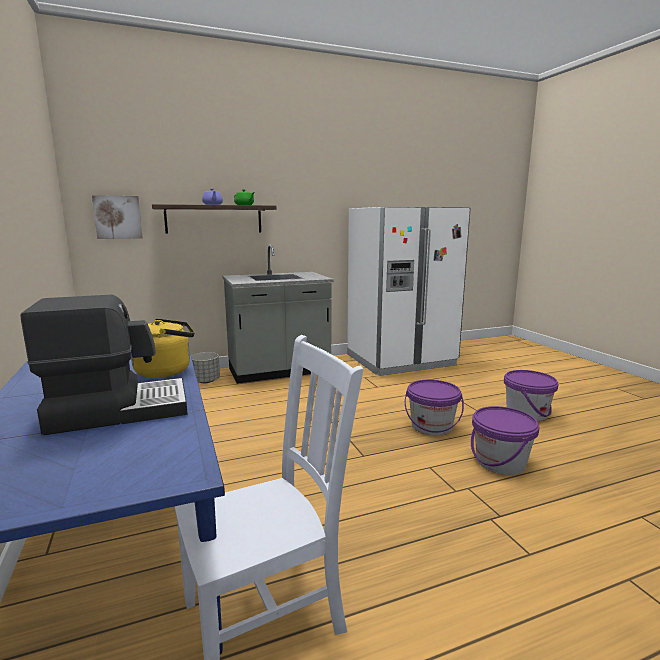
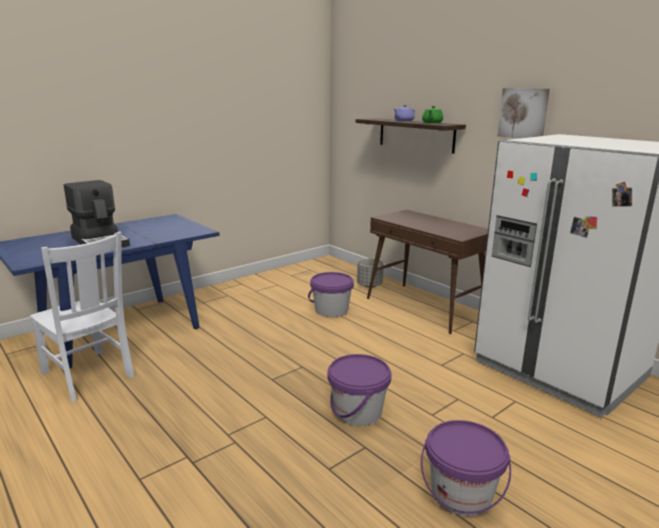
camera: 70 degrees right, 5 degrees up
(118, 217) = (355, 127): picture -> picture (523, 113)
(167, 371) = (162, 237): yellow kettle -> none
(279, 372) = (425, 307): grey counter -> brown console table
(500, 462) = (296, 464): purple bucket -> purple bucket (331, 310)

